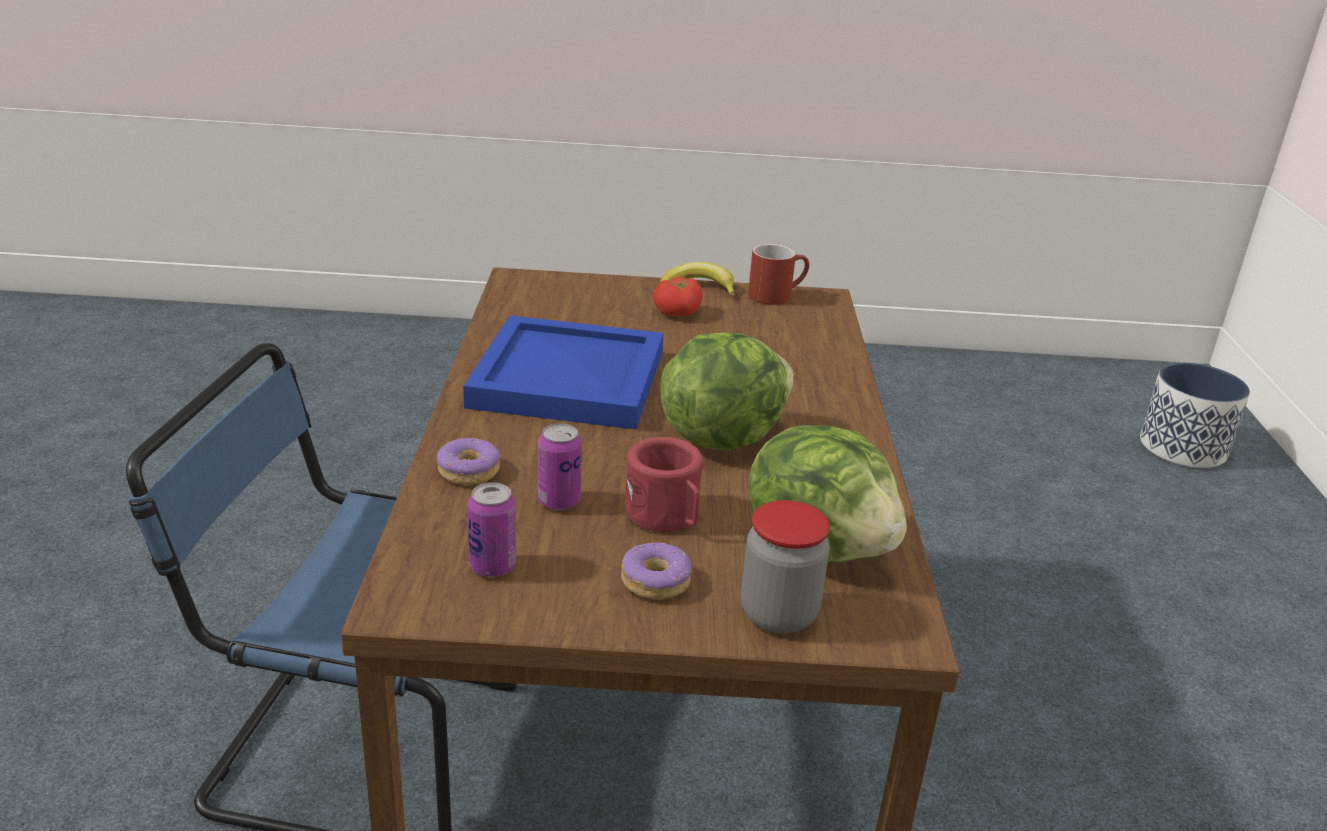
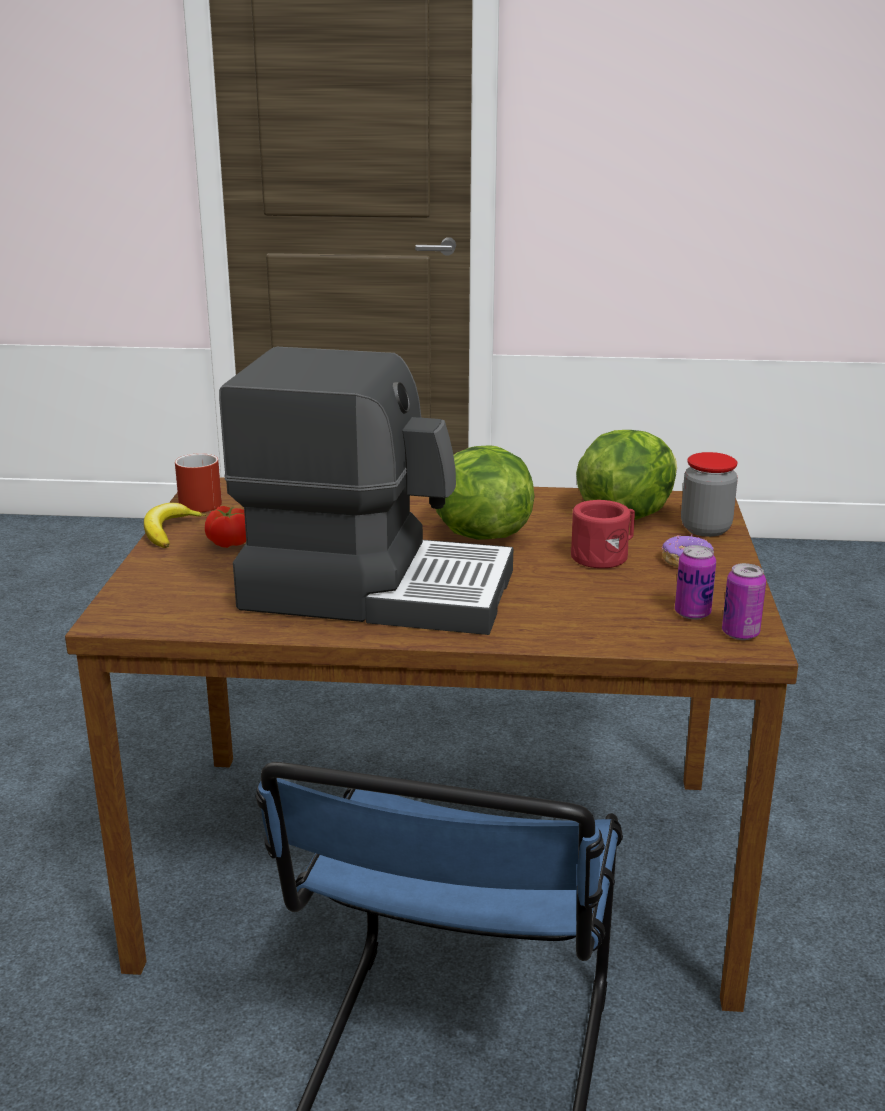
camera: 85 degrees left, 5 degrees down
(469, 471) = (557, 627): donut -> none
(559, 501) = (594, 592): can -> can (740, 633)
(571, 378) = (376, 588): blue tray -> coffee machine
(1183, 448) = (95, 552): planter -> none

